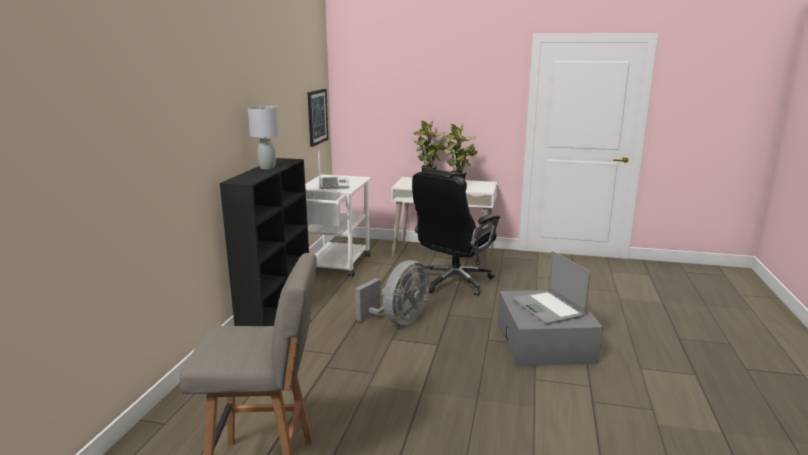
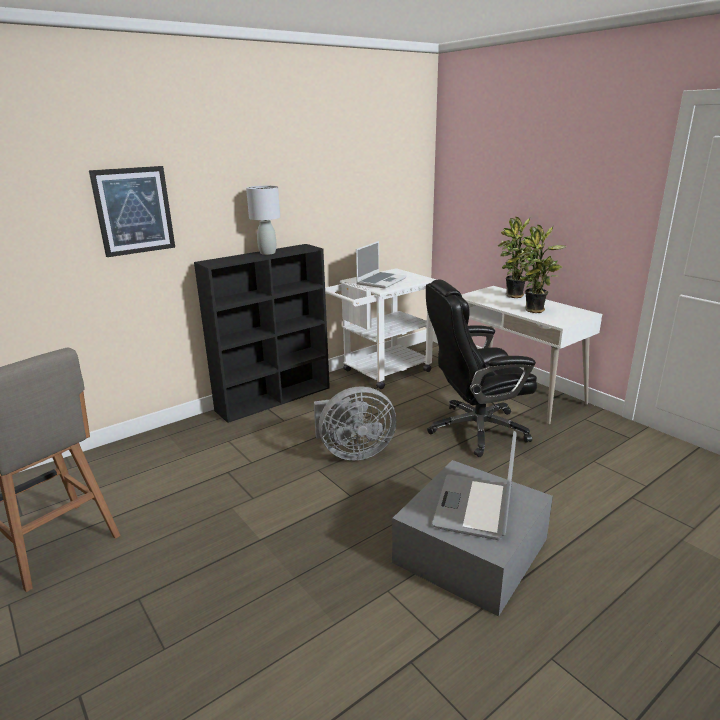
camera: 40 degrees right, 5 degrees up
(317, 117) = (401, 202): picture -> picture (134, 211)

